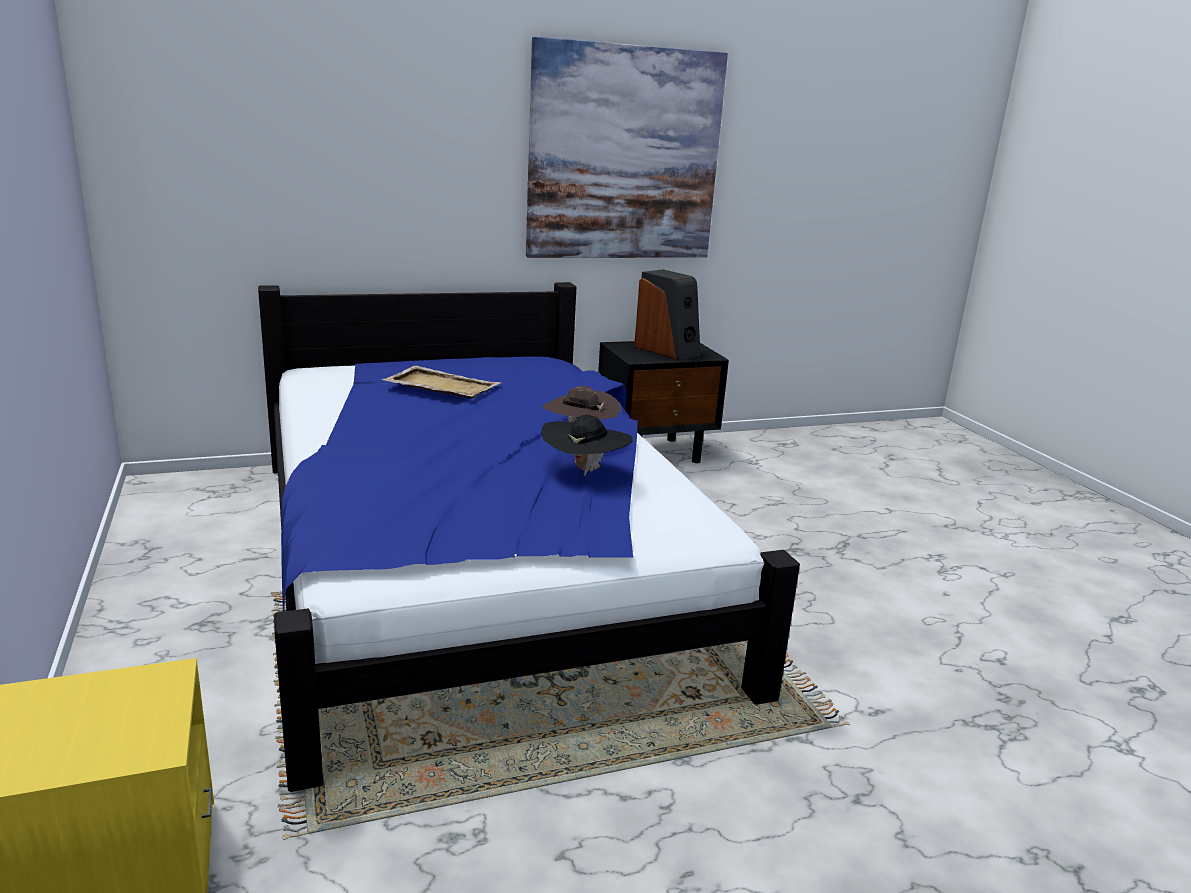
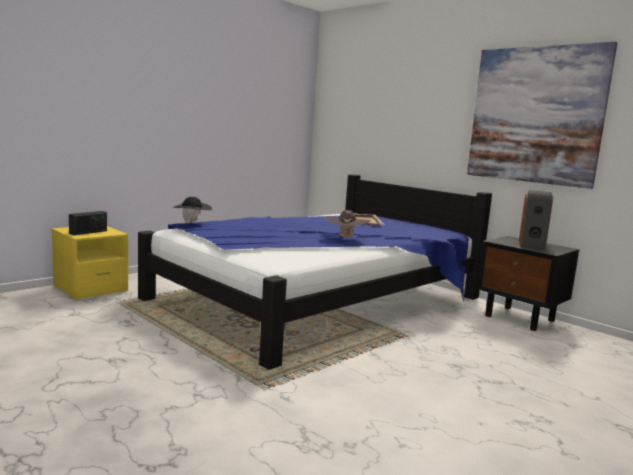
camera: 65 degrees right, 10 degrees down
(108, 727) = (88, 232): none -> radio
(585, 470) = (303, 239): black hat -> black hat (192, 223)

